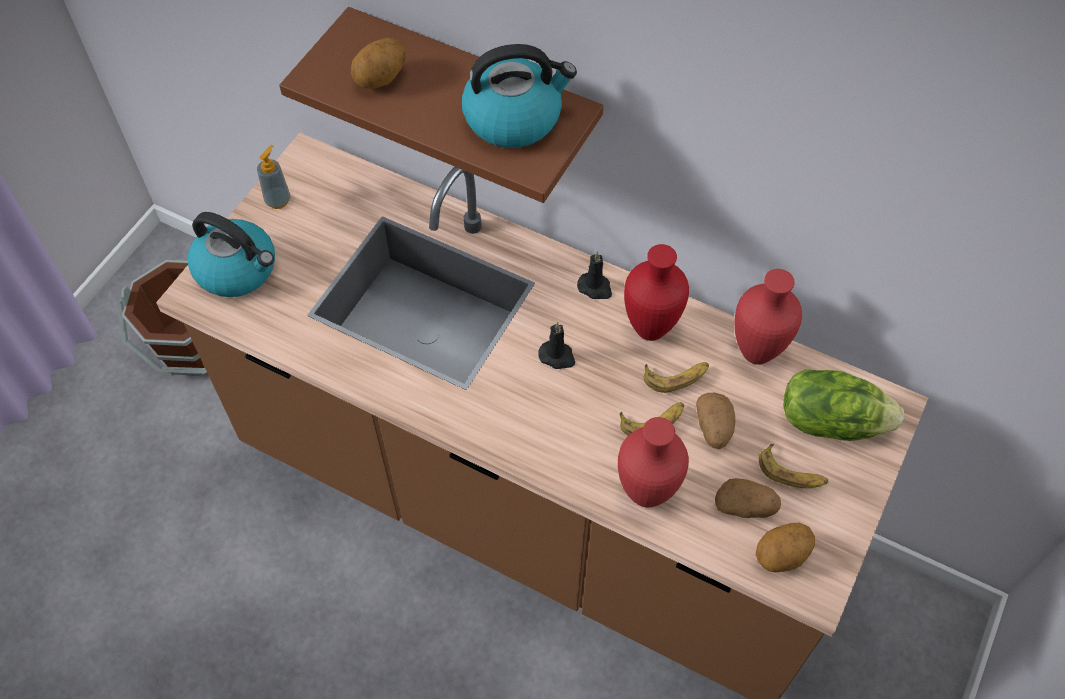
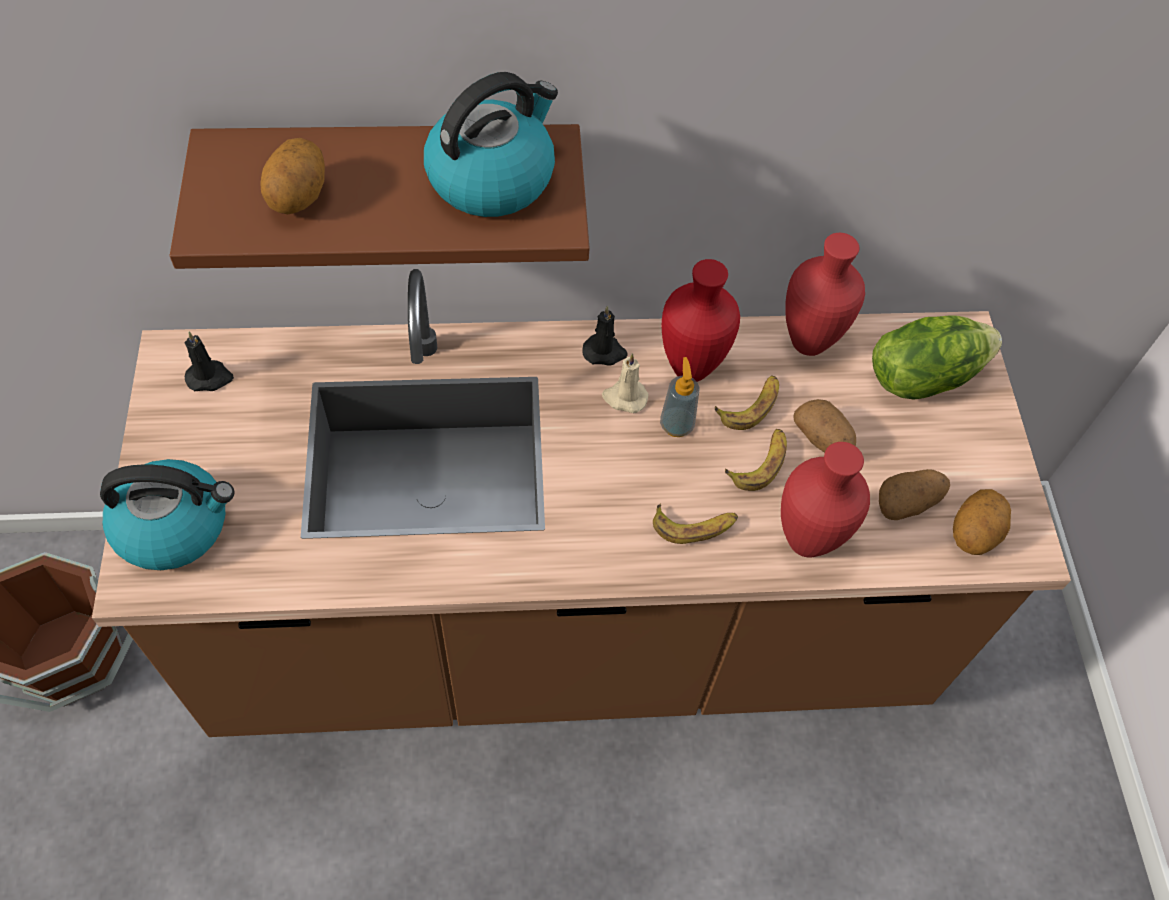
camera: 35 degrees left, 0 degrees up
(278, 200) = (170, 421): soap dispenser -> soap dispenser (676, 425)
(557, 356) = (617, 444): black candle -> black candle (210, 377)
(586, 326) = (624, 397): none -> beige candle
(791, 473) = (924, 446): banana -> banana (694, 526)

